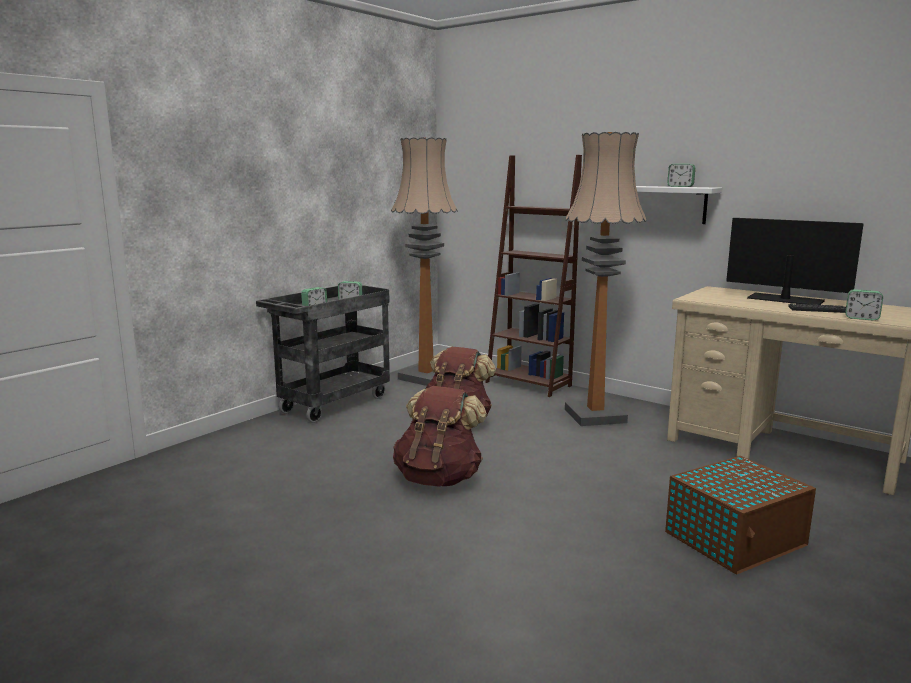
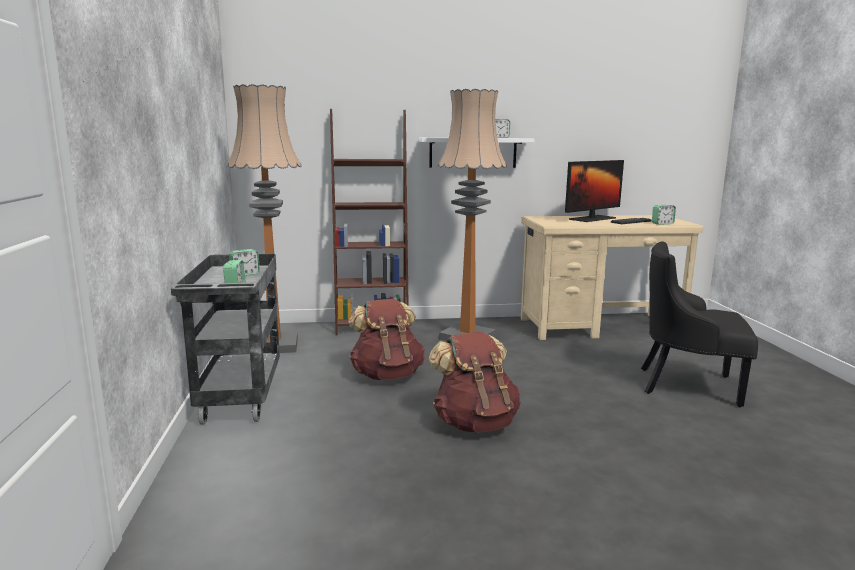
camera: 45 degrees left, 0 degrees up
(736, 538) = (690, 386): brown storage box -> black chair
(785, 299) = (592, 219): monitor -> monitor turned 150 degrees clockwise

